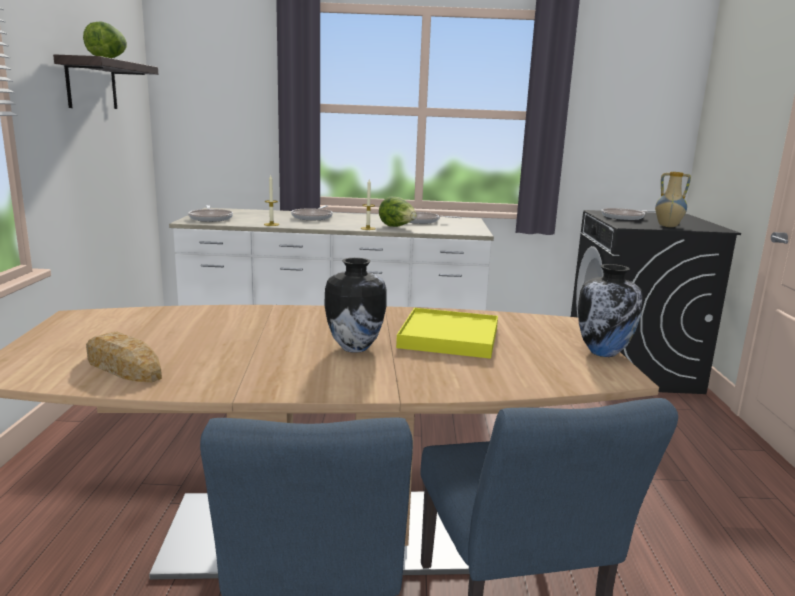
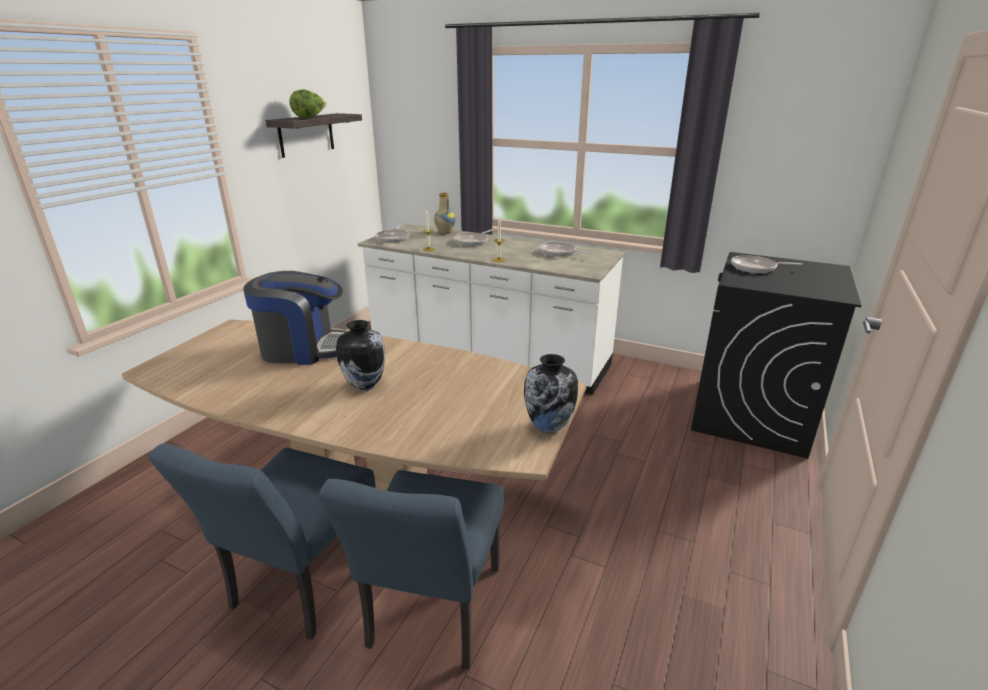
camera: 25 degrees right, 10 degrees up
(123, 367) = (212, 377): bread -> none
(219, 325) = (304, 348): none -> coffee machine
(397, 227) = (527, 260): lettuce -> none
(449, 337) = (444, 387): yellow tray -> none
(667, 226) = (783, 286): vase -> vase (444, 233)

